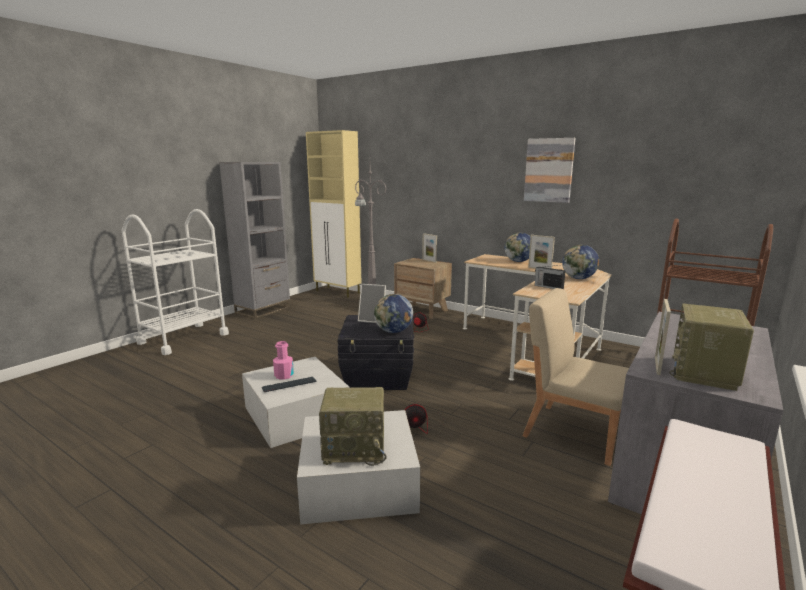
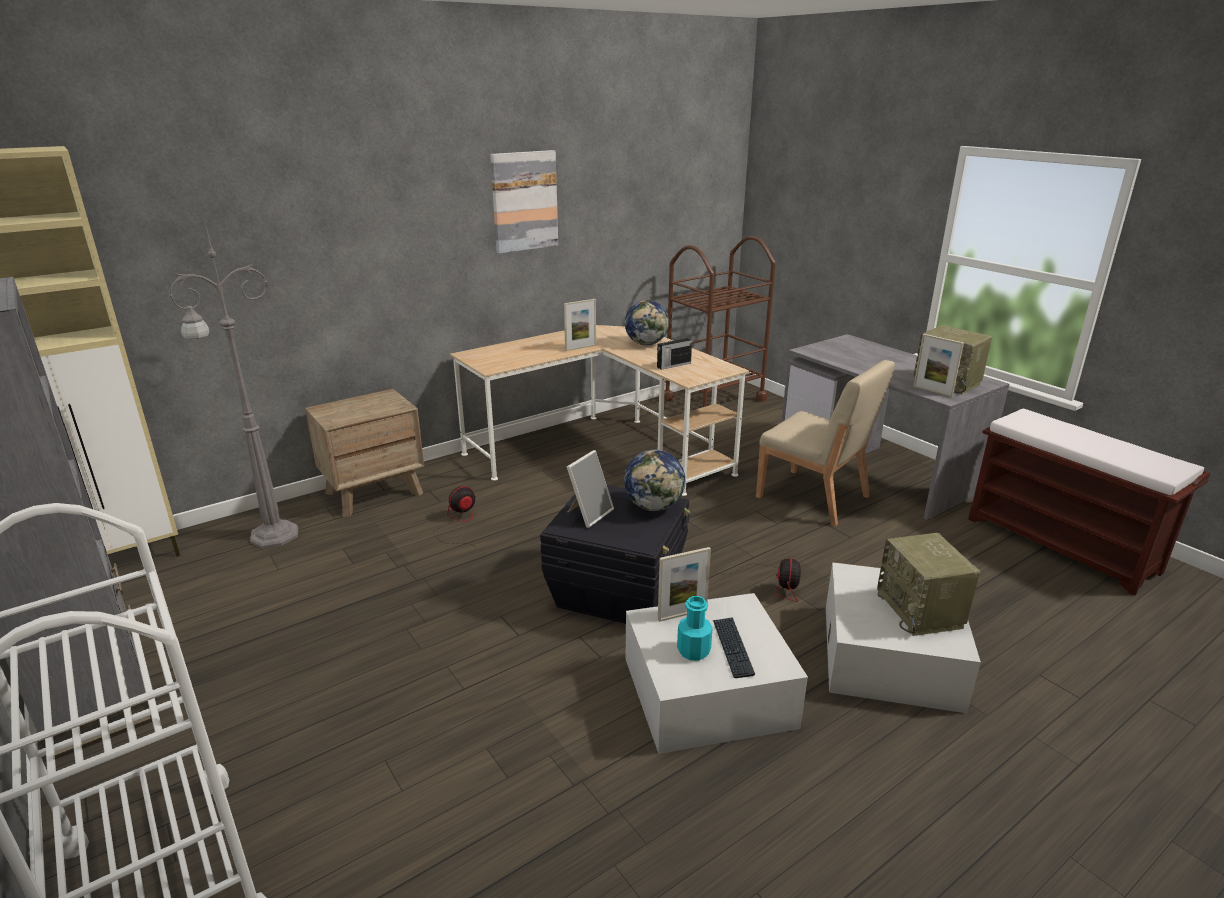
camera: 70 degrees left, 10 degrees up
(284, 375) = (693, 651): pink bottle -> turquoise bottle
(356, 449) = (921, 611): radio -> radio turned 150 degrees clockwise
(429, 261) = (354, 400): picture frame -> picture frame (682, 614)
(518, 261) = (526, 347): globe -> none
(573, 432) = (814, 497): beige chair -> beige chair turned 105 degrees counterclockwise

